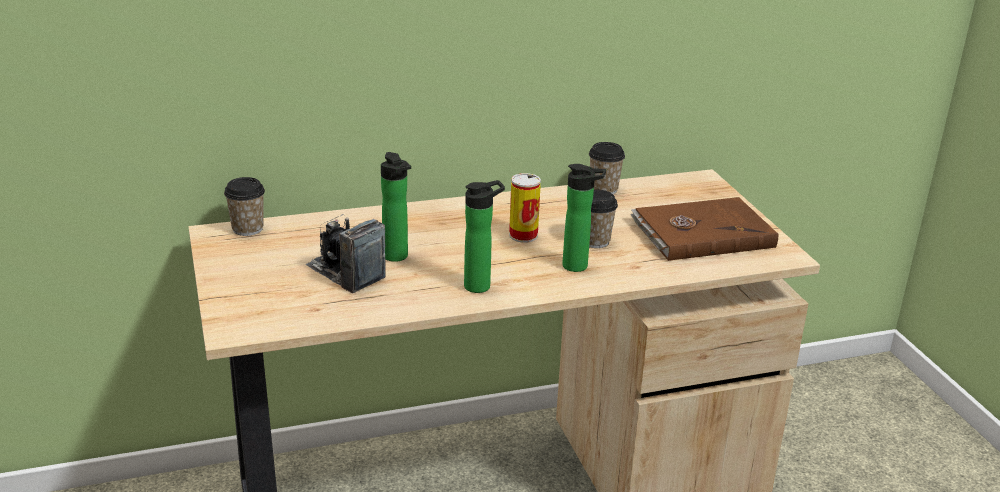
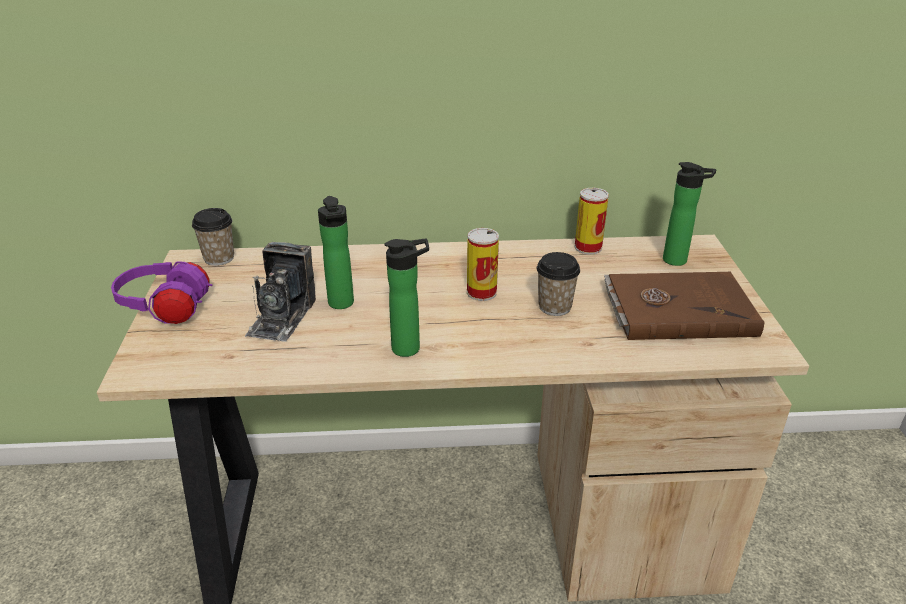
camera: 15 degrees right, 5 degrees up
(226, 278) = (167, 310): none -> purple headphones
(346, 273) = (282, 317): camera -> camera turned 135 degrees counterclockwise
(579, 266) = (525, 336): bottle -> bottle (678, 261)
(603, 189) = (588, 247): cup -> can

